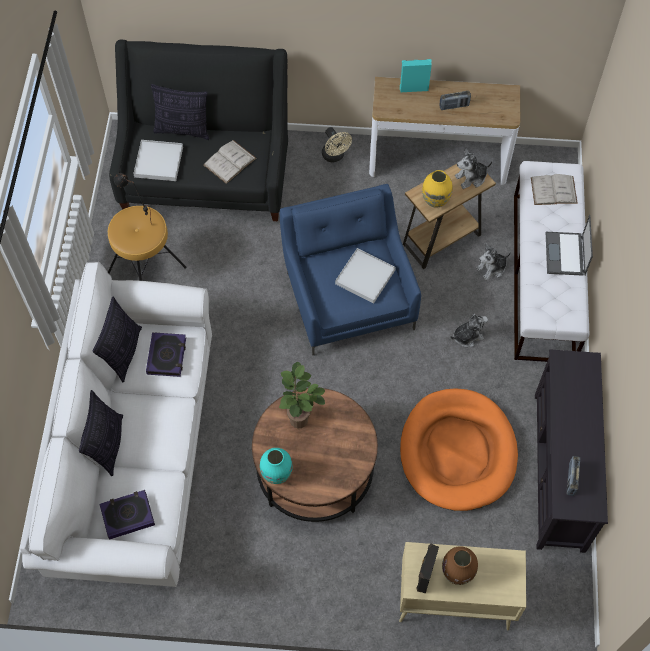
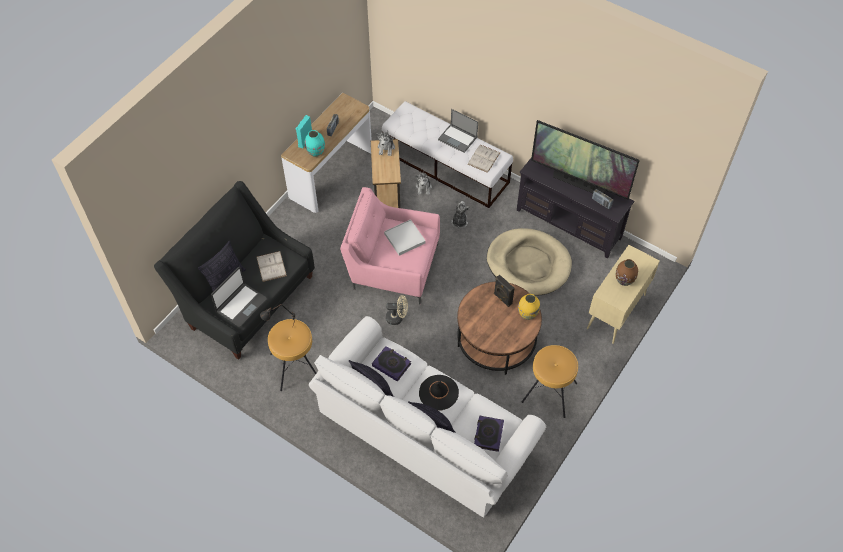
camera: 60 degrees left, 5 degrees down
(158, 428) = (438, 392): none -> black hat
(159, 162) = (241, 305): white tray -> laptop
(274, 573) = (549, 392): none -> brown stool
(277, 474) = (507, 344): turquoise vase -> turquoise vase (316, 152)
(301, 422) = (481, 316): potted plant -> none
(335, 156) = (287, 223): beige fan -> beige fan (397, 318)
(349, 296) = (392, 265): blue armchair -> pink armchair
(424, 575) = (617, 296): black speaker -> black speaker (502, 299)
(435, 200) = (389, 172): yellow vase -> yellow vase (527, 314)
(457, 451) = (528, 264): orange dog bed -> beige dog bed
(553, 190) = (413, 121): white book -> white book (484, 158)
(585, 433) = (578, 182): none -> television

